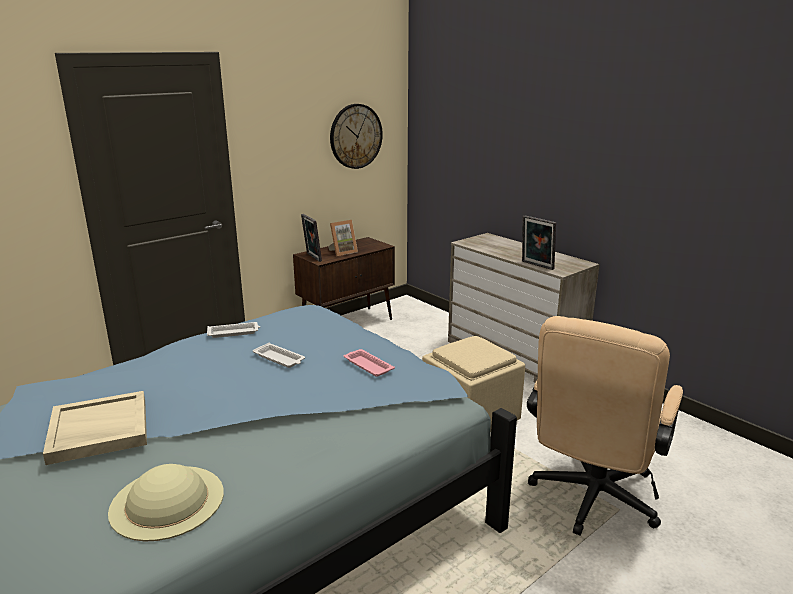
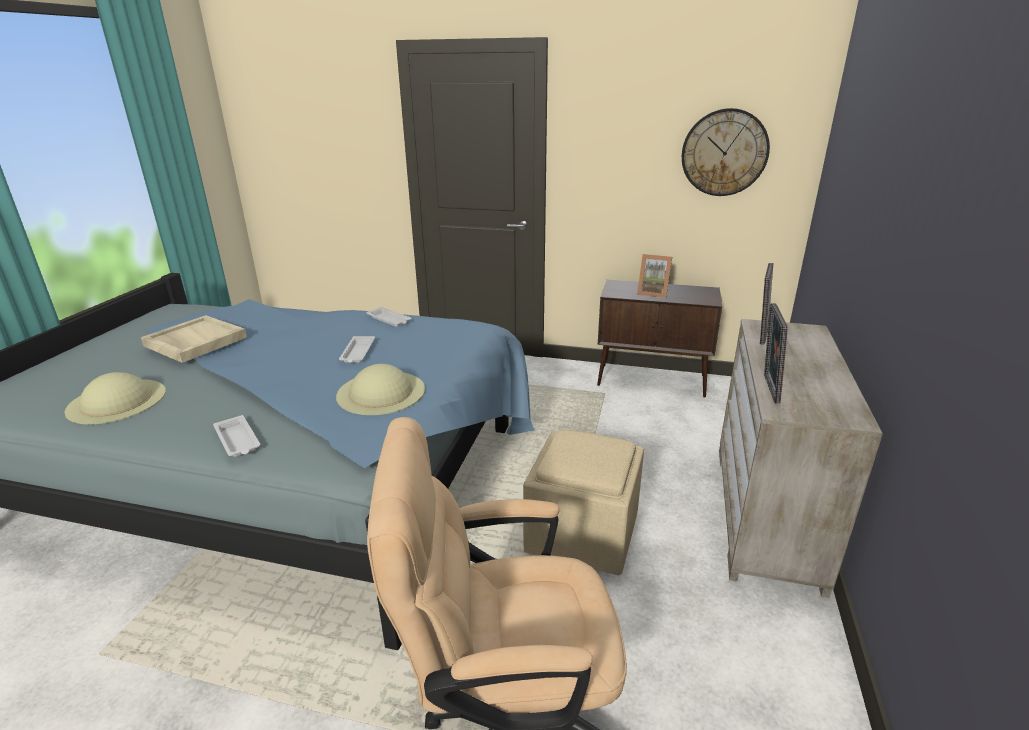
camera: 55 degrees right, 5 degrees up
(312, 257) = (613, 288): picture frame -> picture frame (760, 334)
(357, 441) = (238, 441): none -> white tray
(367, 365) = (381, 392): pink tray -> beige hat

